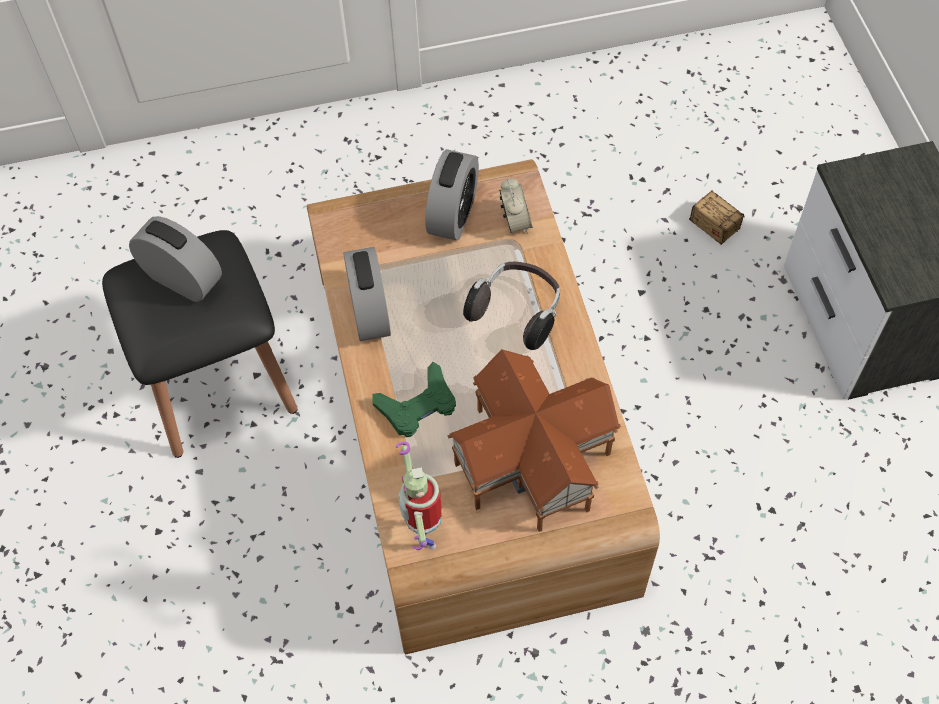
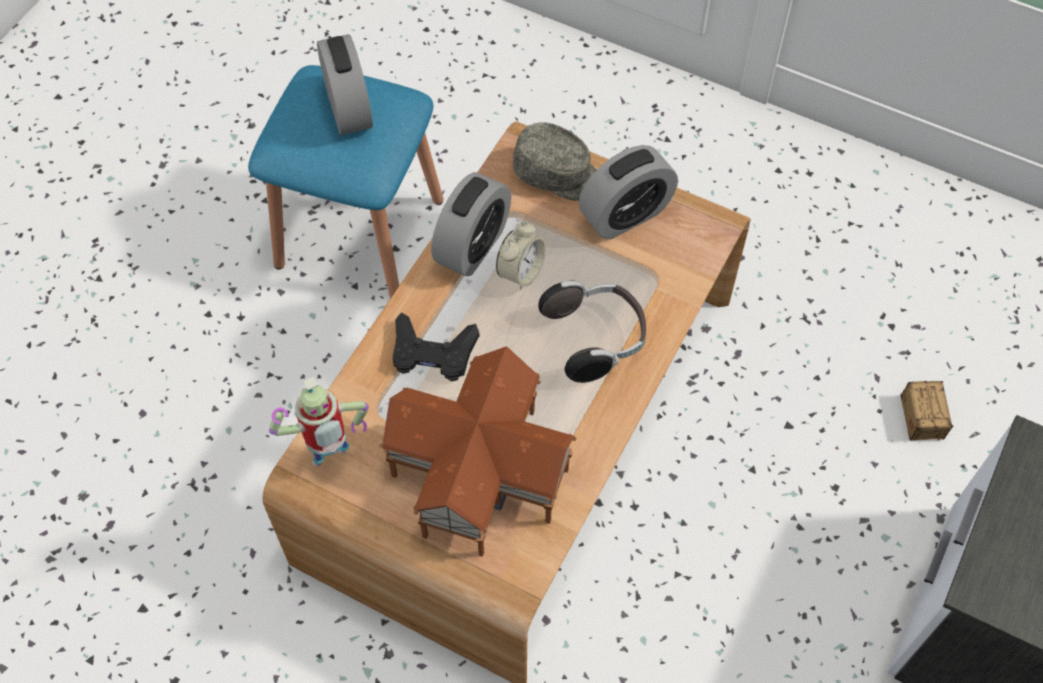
camera: 40 degrees right, 0 degrees up
(217, 383) = (360, 232): black stool -> blue stool
(380, 220) = (559, 175): none -> grey cap
(418, 406) = (433, 353): green game controller -> black game controller
(424, 534) = (331, 461): toy robot -> toy robot turned 150 degrees counterclockwise
(515, 222) = (673, 261): alarm clock -> alarm clock (521, 272)

